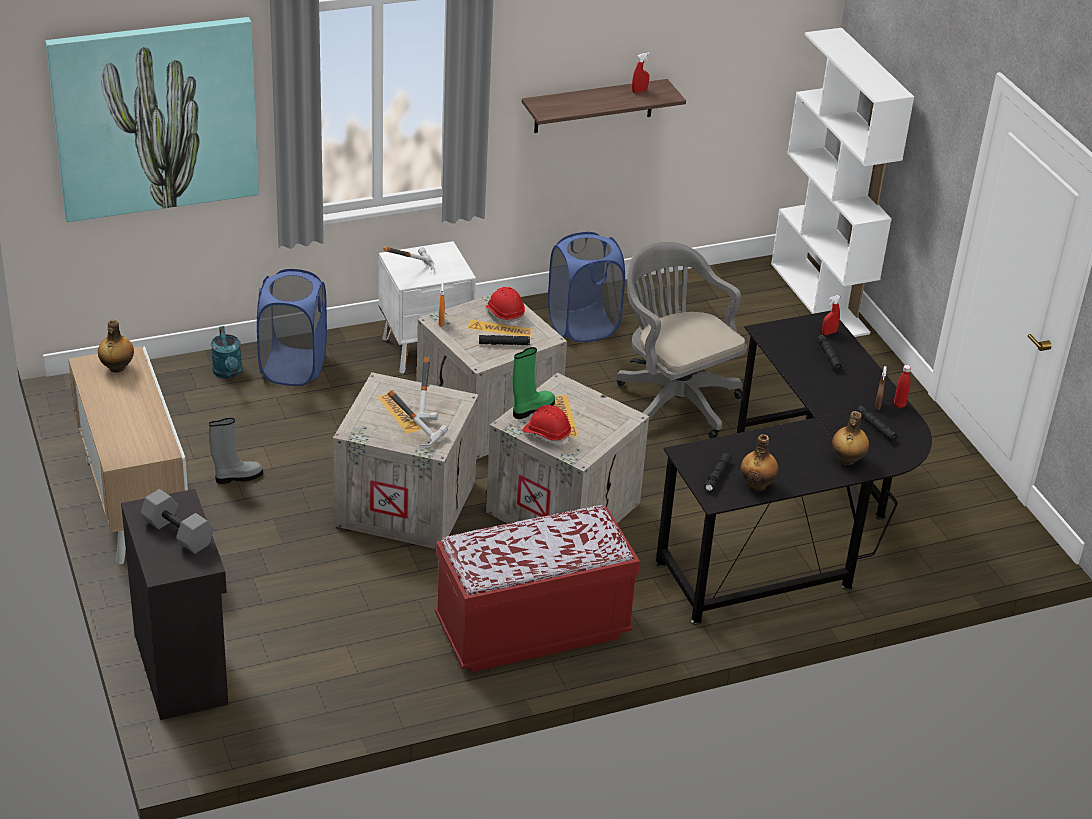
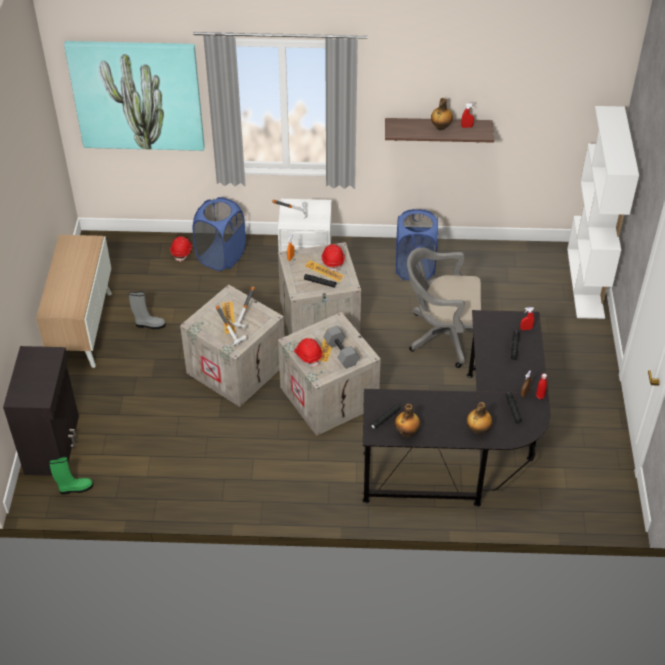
camera: 25 degrees right, 10 degrees up
(117, 368) = (81, 247): bottle -> bottle (440, 127)
(179, 533) = (39, 375): grey dumbbell -> grey dumbbell (342, 353)
(228, 373) = (182, 252): turquoise watering can -> red hard hat
(532, 409) = (310, 335): green boot -> green boot (75, 488)
(532, 630) = (263, 477): red bench -> none
(673, 399) = (443, 336): grey office chair -> grey office chair turned 75 degrees counterclockwise

